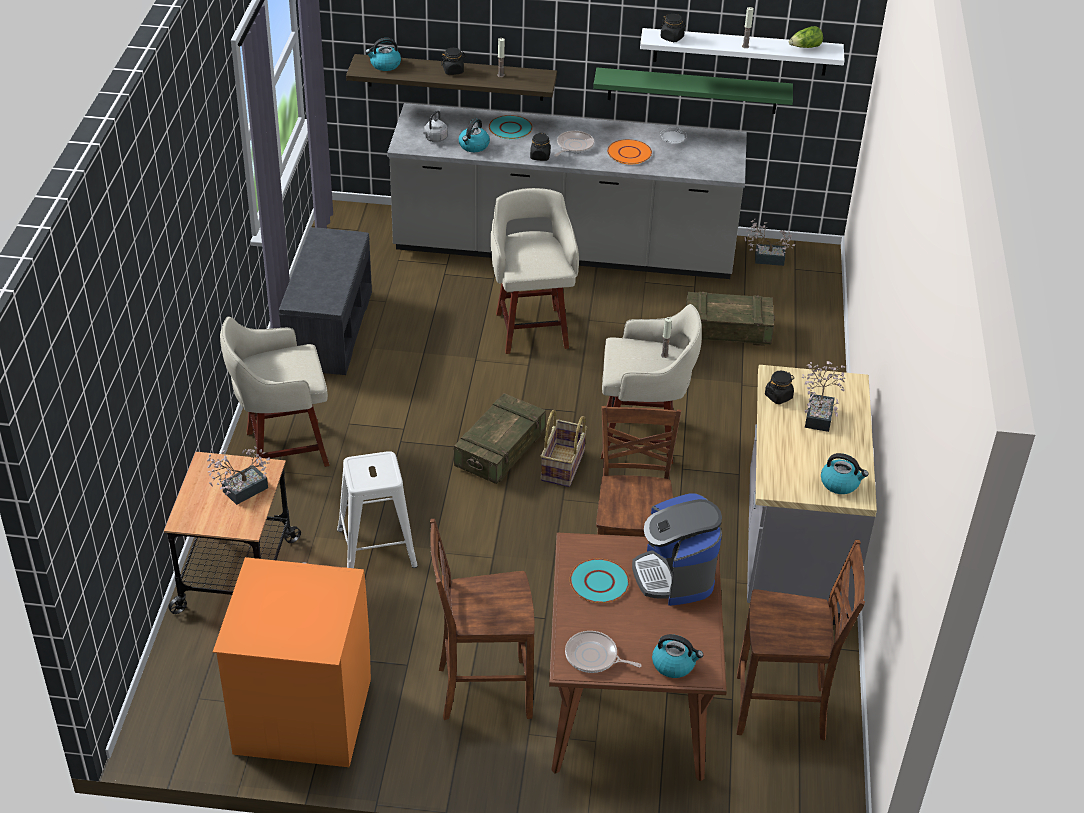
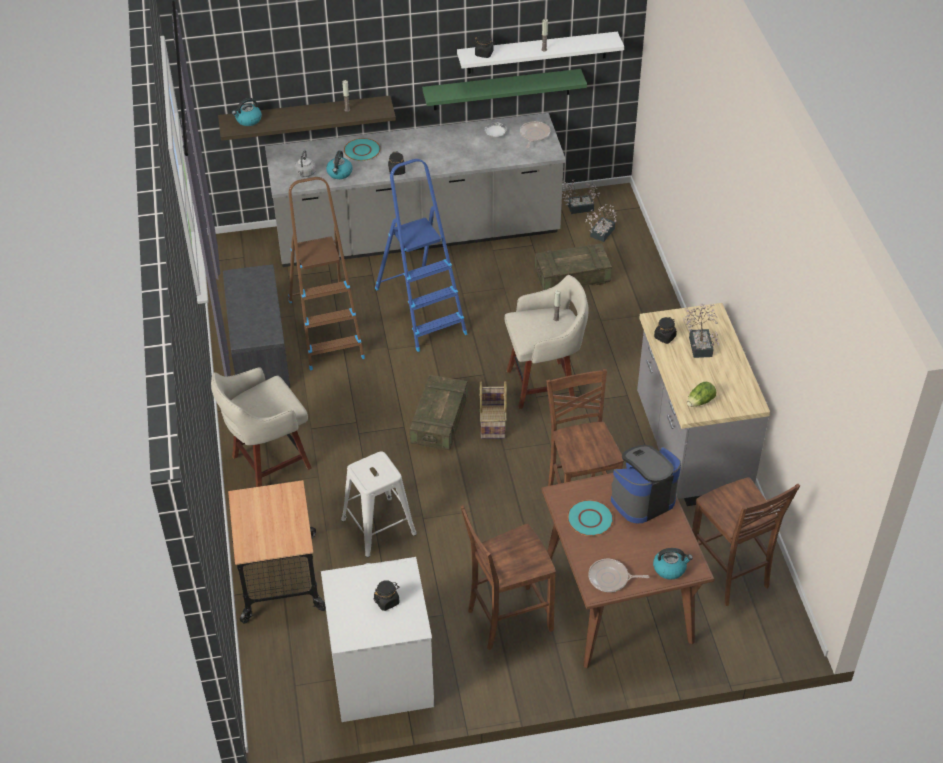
camera: 15 degrees left, 5 degrees up
(240, 491) = (280, 515): potted plant -> potted plant (600, 234)
(300, 717) = (380, 678): orange washing machine -> white washing machine
(414, 323) = (326, 329): none -> brown step ladder
(453, 71) = (307, 113): black jar -> black jar (387, 601)
(531, 328) = (420, 311): beige stool -> blue step ladder
(573, 146) = (419, 155): frying pan -> frying pan (534, 135)
(629, 153) = (466, 152): orange plate -> none
(674, 575) = (642, 499): coffee machine -> coffee machine turned 90 degrees clockwise
(783, 710) = (729, 574): brown chair -> brown chair turned 75 degrees clockwise
(805, 47) = (590, 41): lettuce -> lettuce (700, 402)
(840, 483) = (736, 396): kettle -> none

